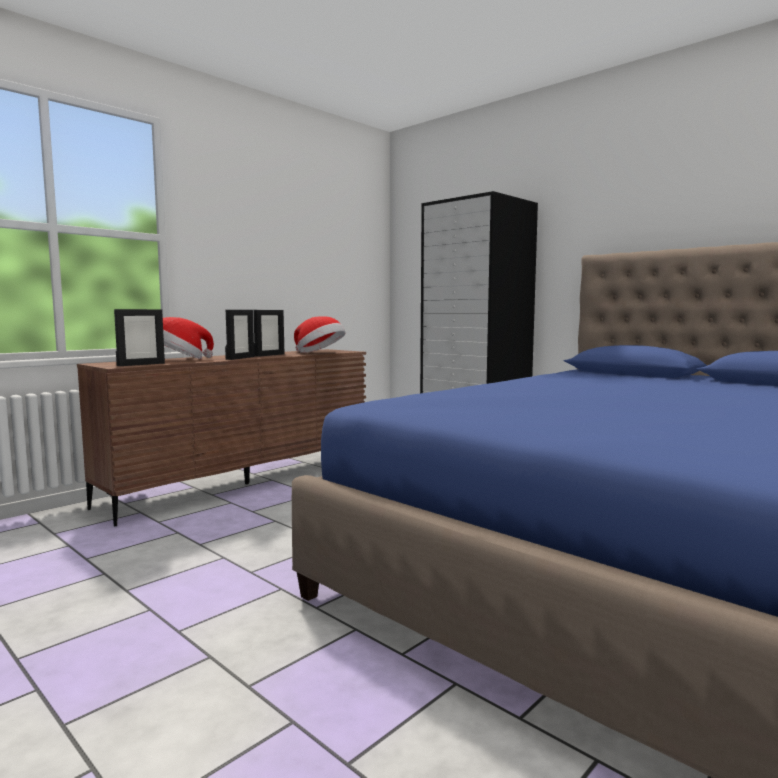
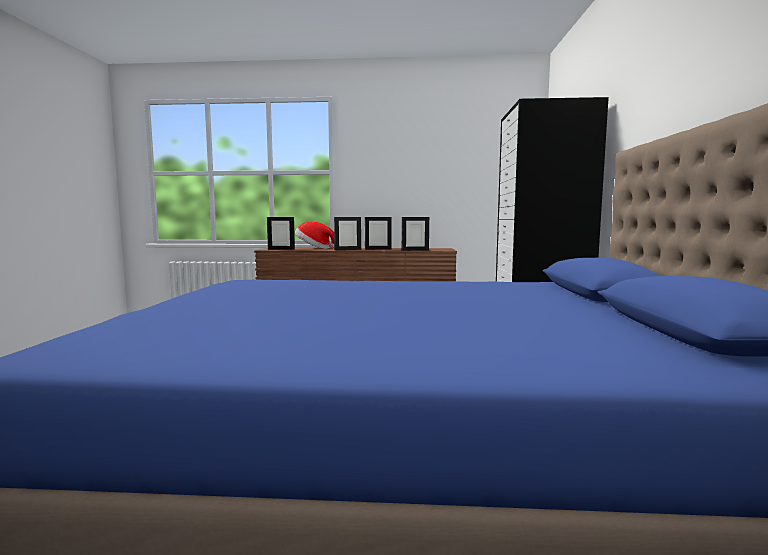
camera: 50 degrees right, 0 degrees up
(320, 353) = (415, 250): hat -> picture frame

